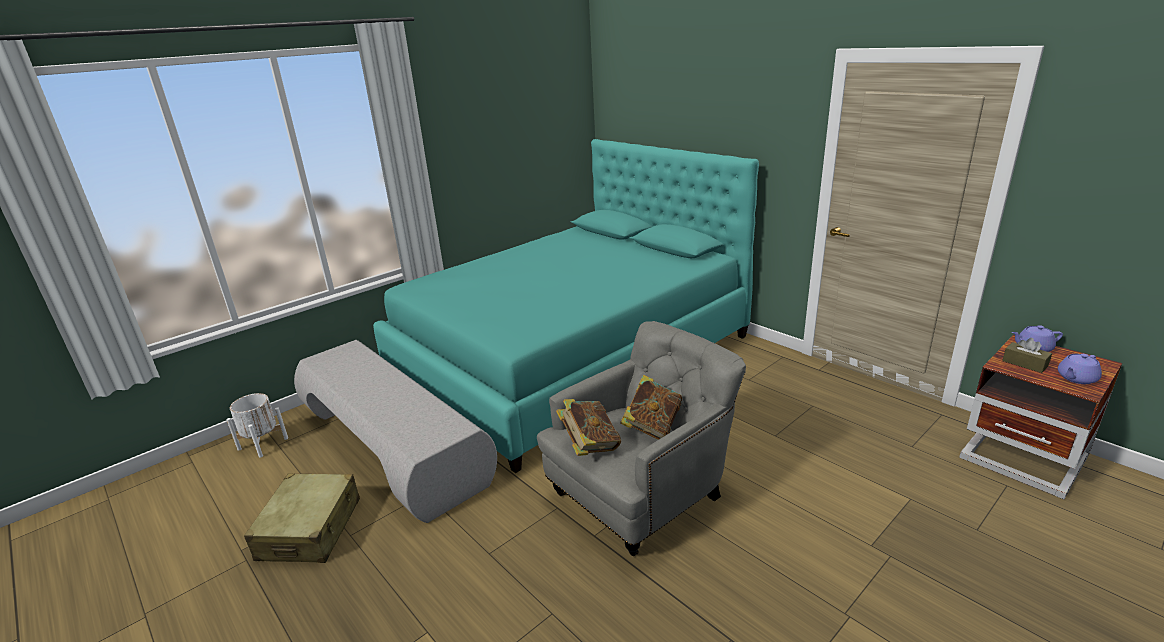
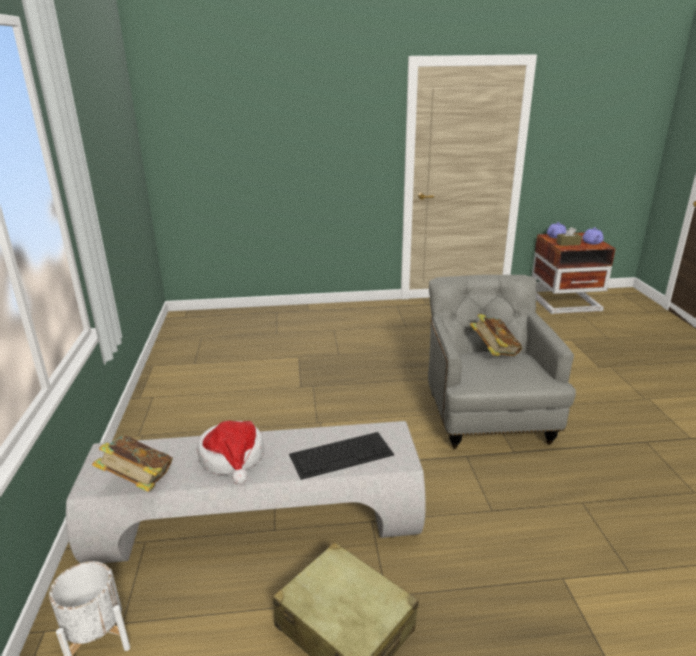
camera: 55 degrees left, 0 degrees up
(372, 385) = (233, 458): none -> hat
(408, 421) = (342, 454): none -> keyboard
(572, 356) = (265, 369): turquoise bed -> none
(589, 445) = (500, 378): book -> book (138, 482)

